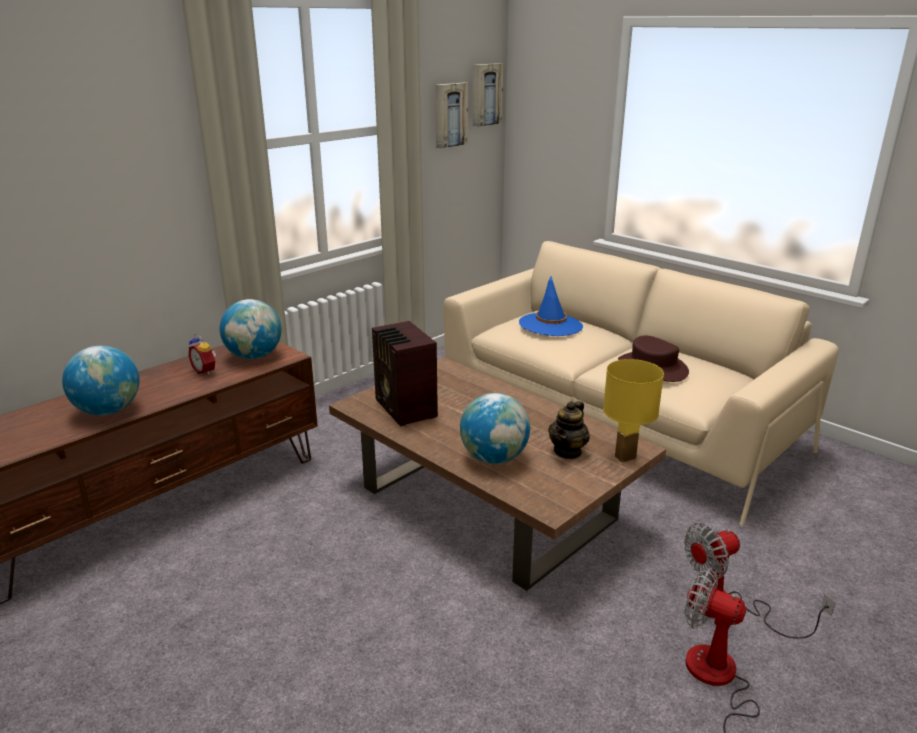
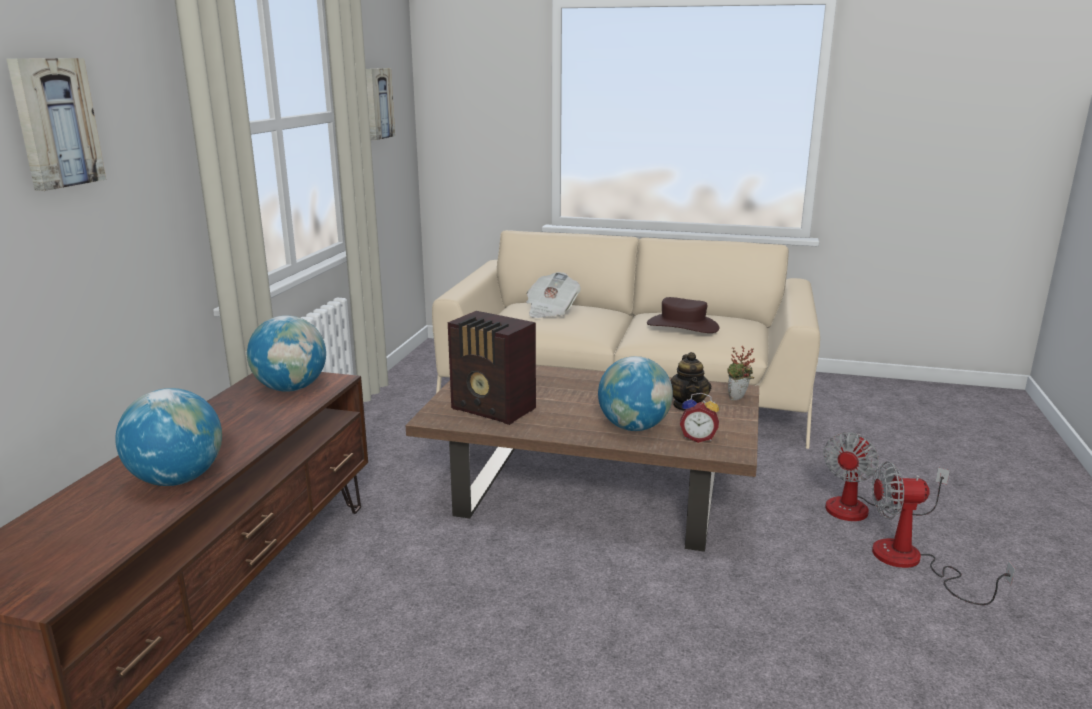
camera: 30 degrees left, 5 degrees down
(206, 371) = (250, 414): alarm clock -> alarm clock (698, 438)
(485, 94) = (401, 82): picture -> picture (54, 123)
(550, 325) = (550, 310): blue hat -> newspaper
(625, 457) = (738, 399): yellow table lamp -> potted plant

